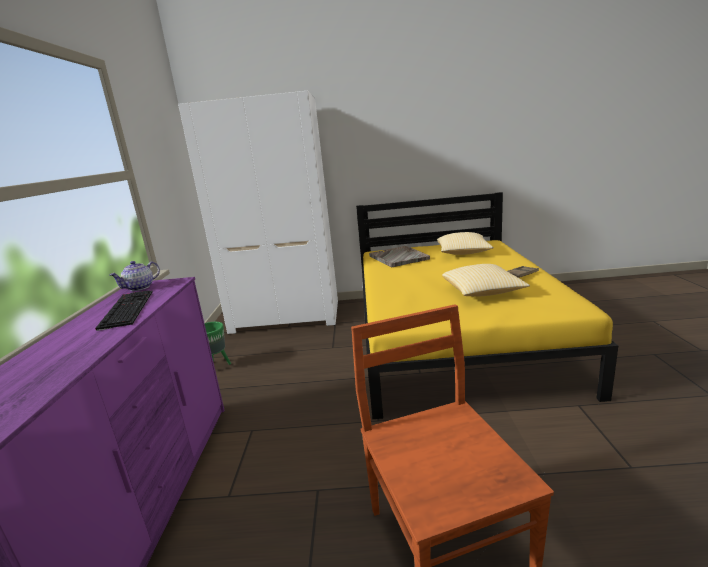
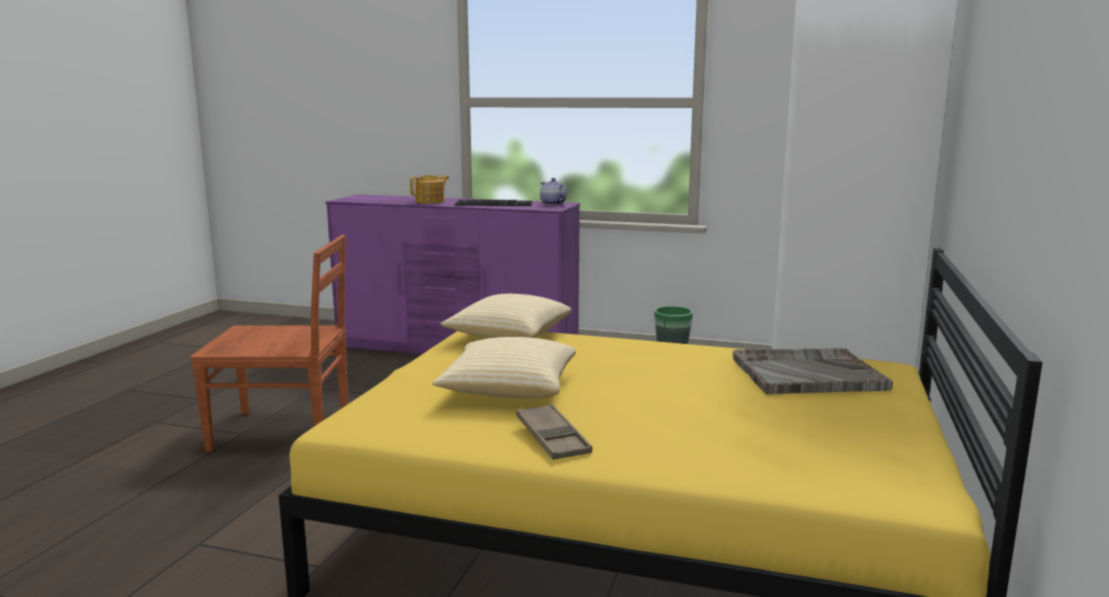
camera: 105 degrees right, 5 degrees down
(74, 350) = (431, 201): none -> teapot
(463, 253) = (794, 433): pillow -> pillow (508, 336)

